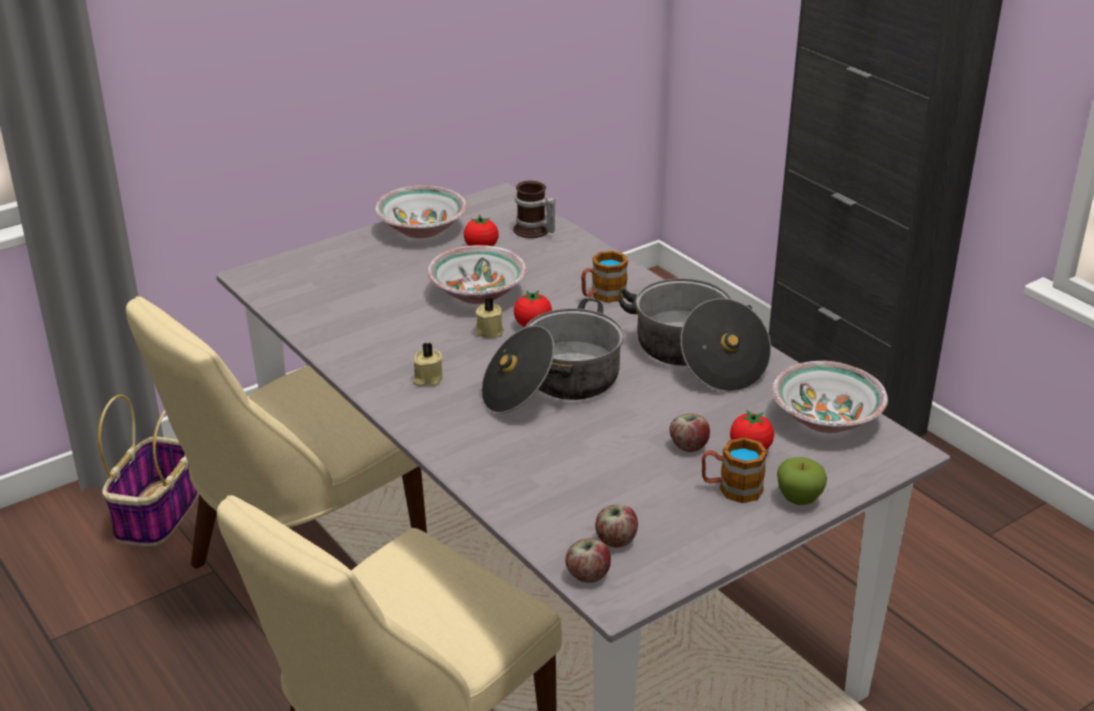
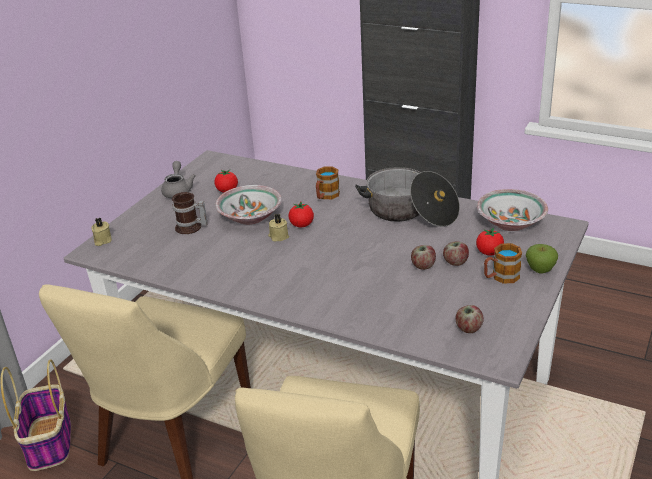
camera: 25 degrees left, 0 degrees up
(421, 228) = (178, 190): bowl -> grey teapot
(427, 379) = (267, 276): beige candle -> beige candle (102, 241)
(533, 231) = (250, 173): mug -> mug (190, 228)
(552, 385) = (346, 255): cooking pot -> none
(588, 575) = (473, 354): apple -> apple (423, 266)

